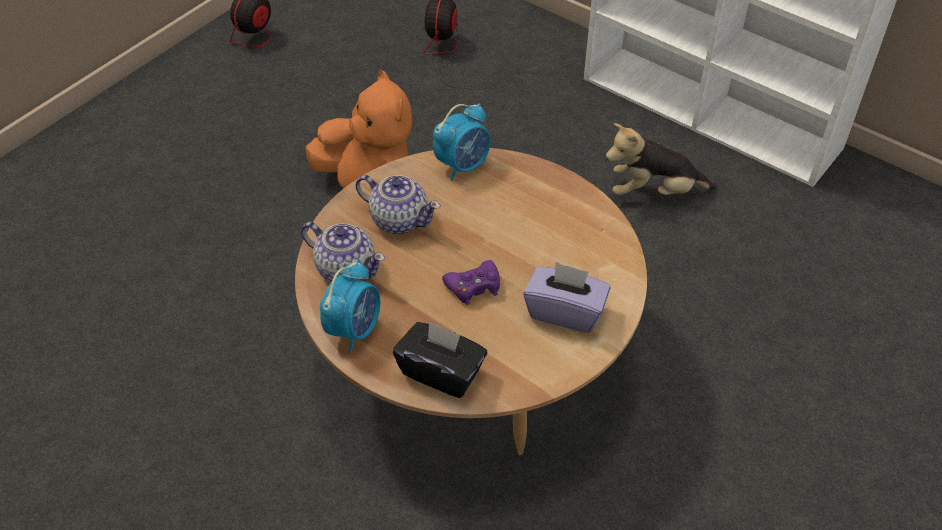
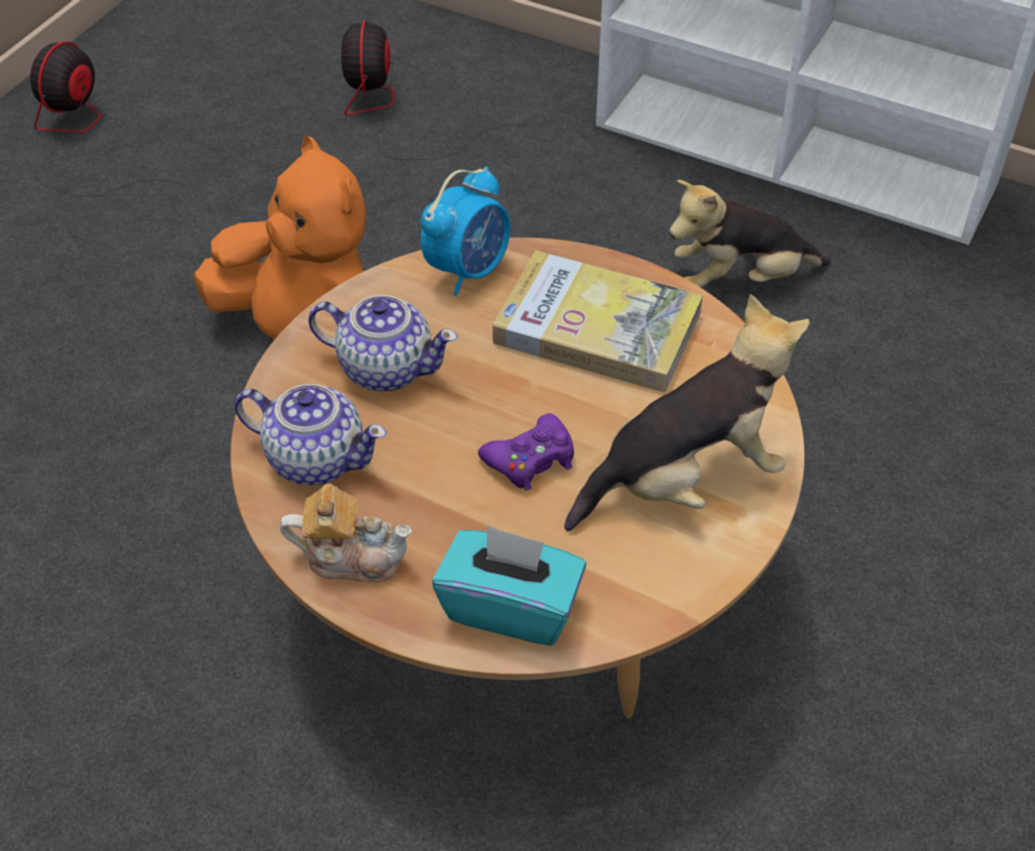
camera: 10 degrees left, 0 degrees up
(354, 329) = (351, 556): alarm clock -> teapot
(441, 372) = (511, 607): black tissue box -> turquoise tissue box
(534, 211) = (597, 327): none -> book
(565, 311) = (685, 480): purple tissue box -> plush toy

